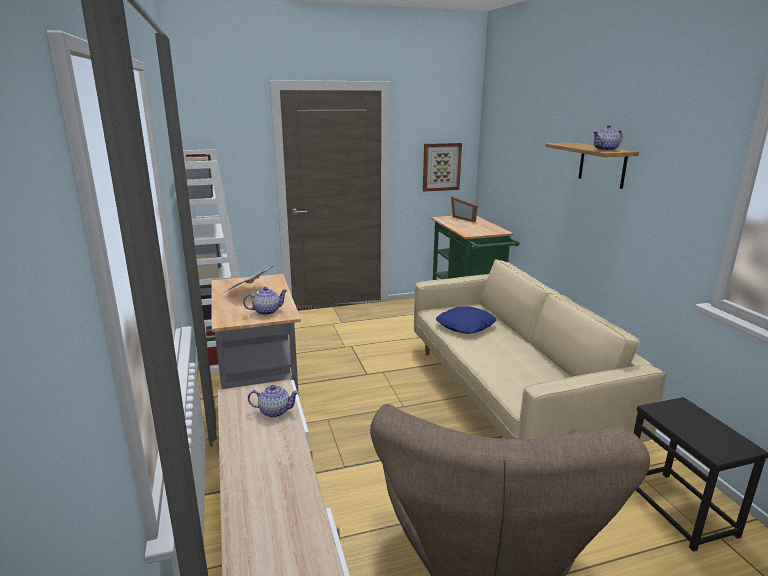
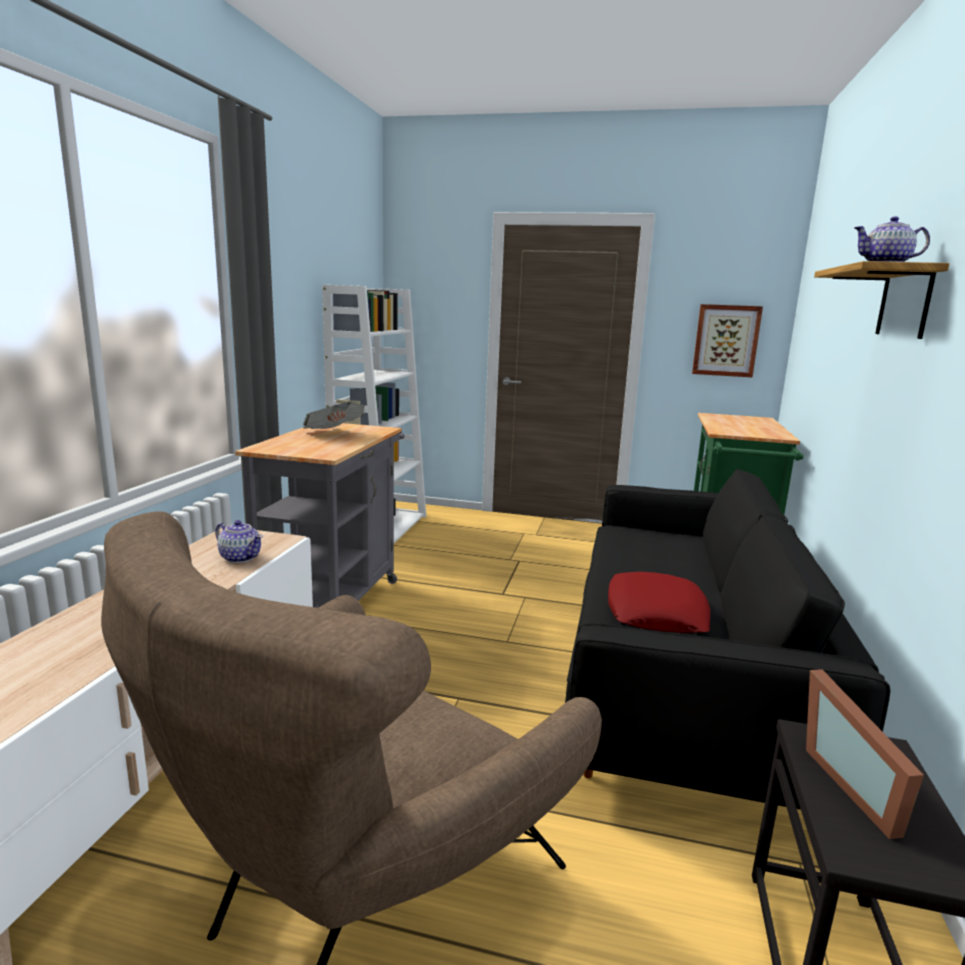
camera: 30 degrees right, 5 degrees down
(267, 311) = (315, 449): teapot -> none
(465, 218) = (748, 419): picture frame -> picture frame (857, 784)
(466, 326) = (645, 554): blue pillow -> none
(509, 394) = (680, 676): beige sofa -> black sofa
(513, 364) = (656, 613): none -> red pillow

